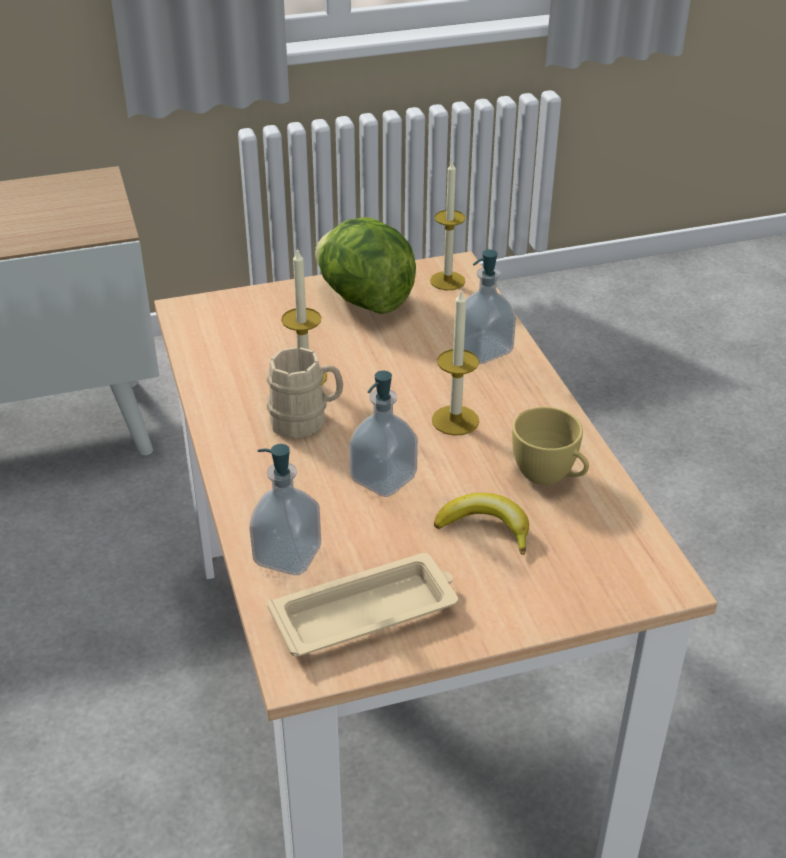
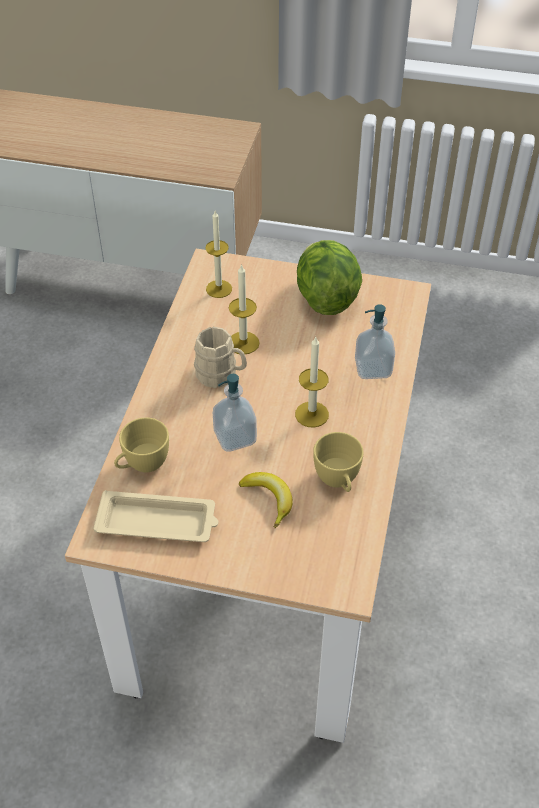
camera: 30 degrees right, 10 degrees up
(287, 556) = (142, 465): soap dispenser -> yellow cup
(447, 281) = (393, 302): candle -> candle (219, 289)

